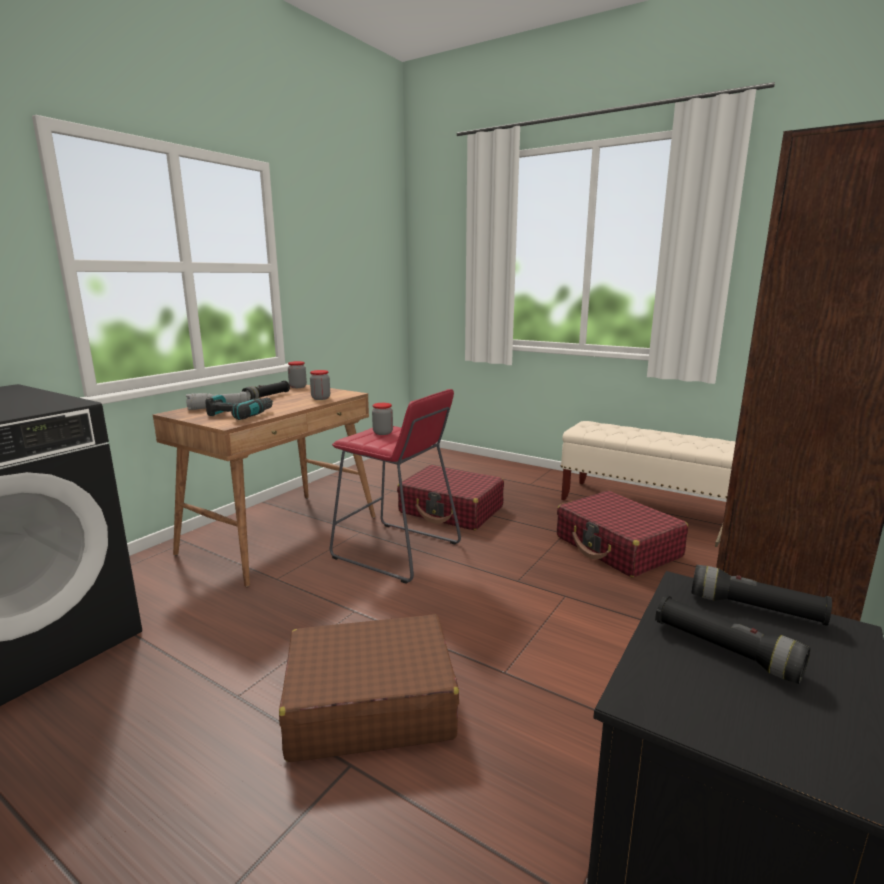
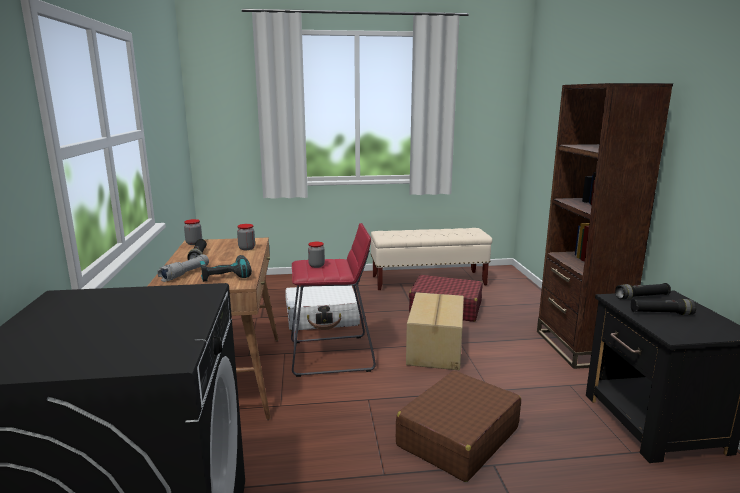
camera: 40 degrees left, 0 degrees up
(451, 510) = (322, 318): red suitcase -> white suitcase
(522, 590) = (436, 348): none -> cardboard box

